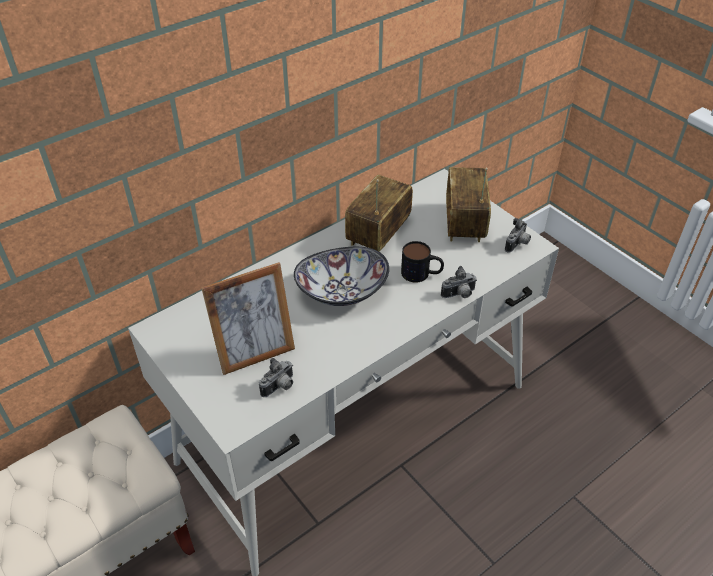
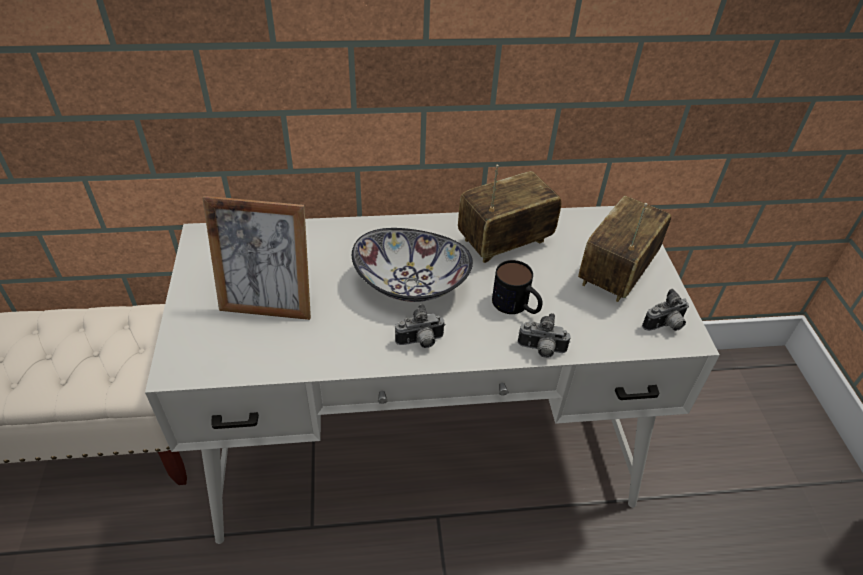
camera: 30 degrees right, 0 degrees up
(279, 387) = (258, 351): camera -> camera (420, 342)

